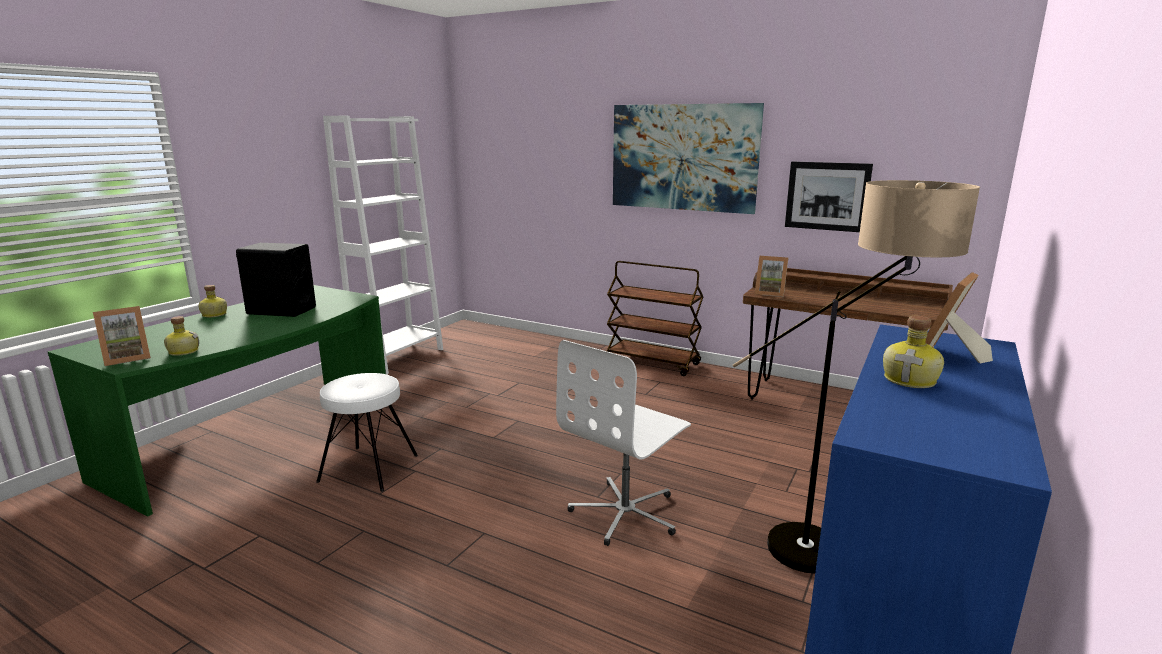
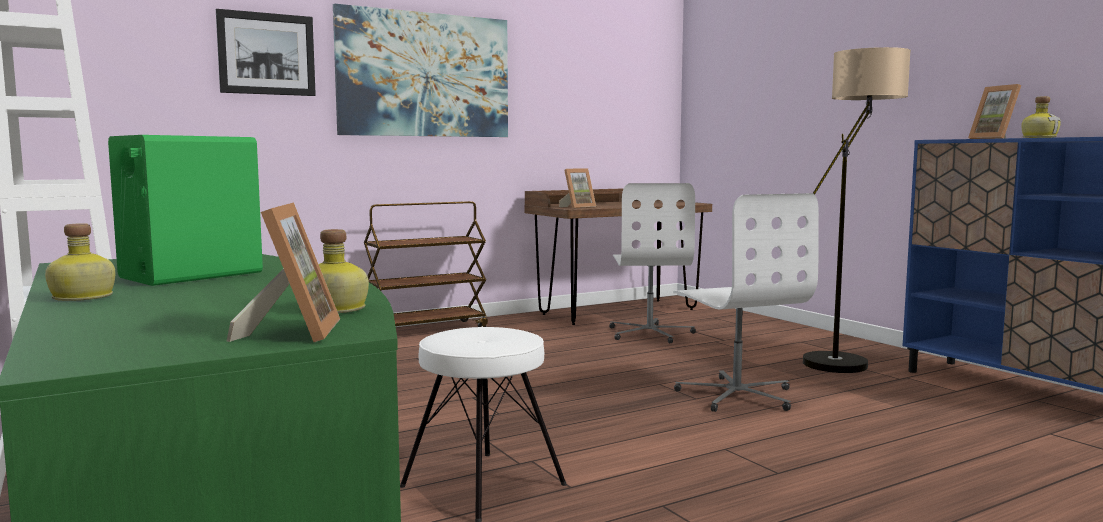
camera: 60 degrees left, 10 degrees down
(281, 310) = (190, 275): black speaker -> green speaker
(775, 434) = (650, 333): none -> white office chair
(827, 196) = (566, 116): picture -> picture (266, 54)

